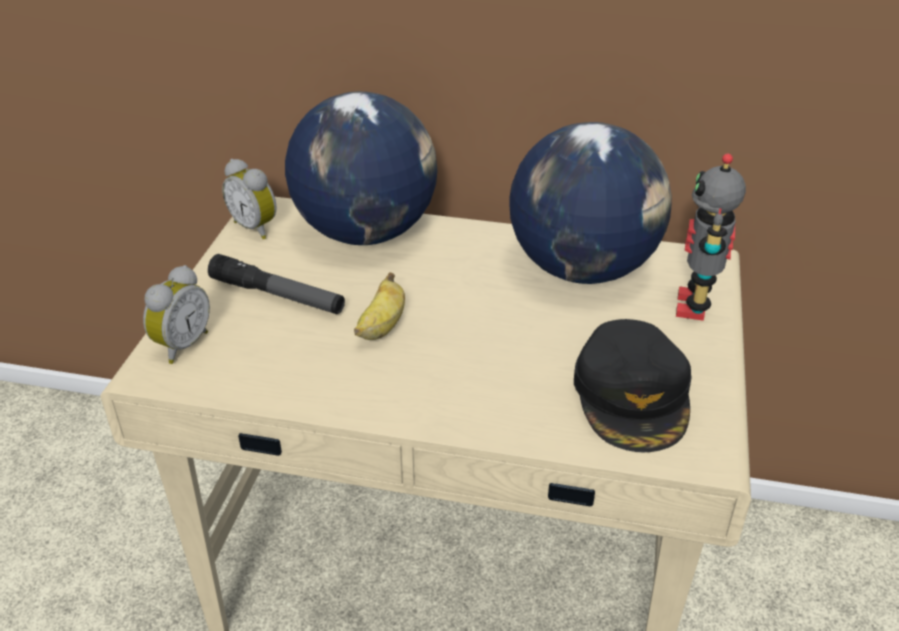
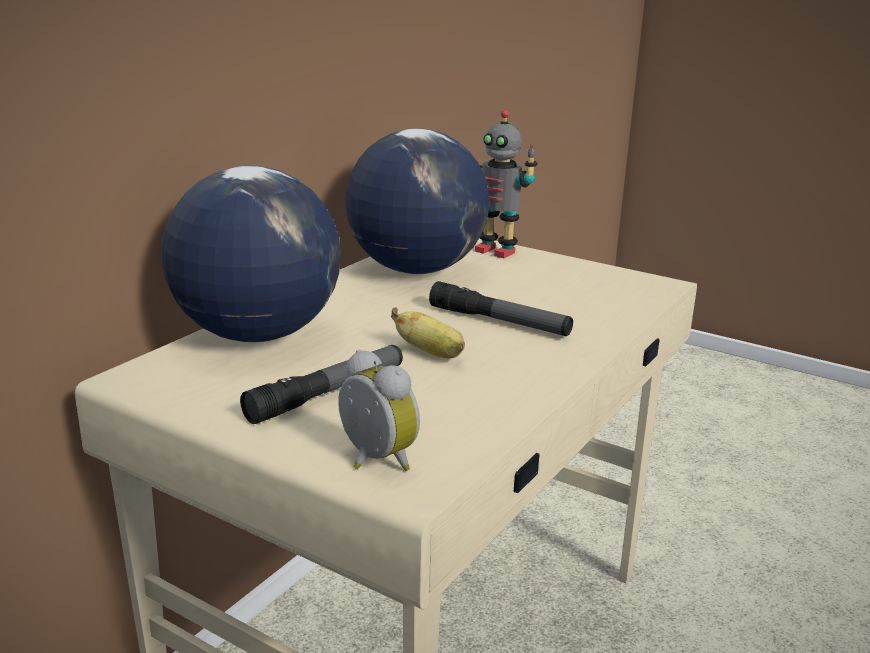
camera: 70 degrees left, 15 degrees down
(256, 227) = (169, 387): alarm clock -> none
(483, 350) = (499, 321): none -> flashlight
(633, 395) = (587, 288): black cap -> none

